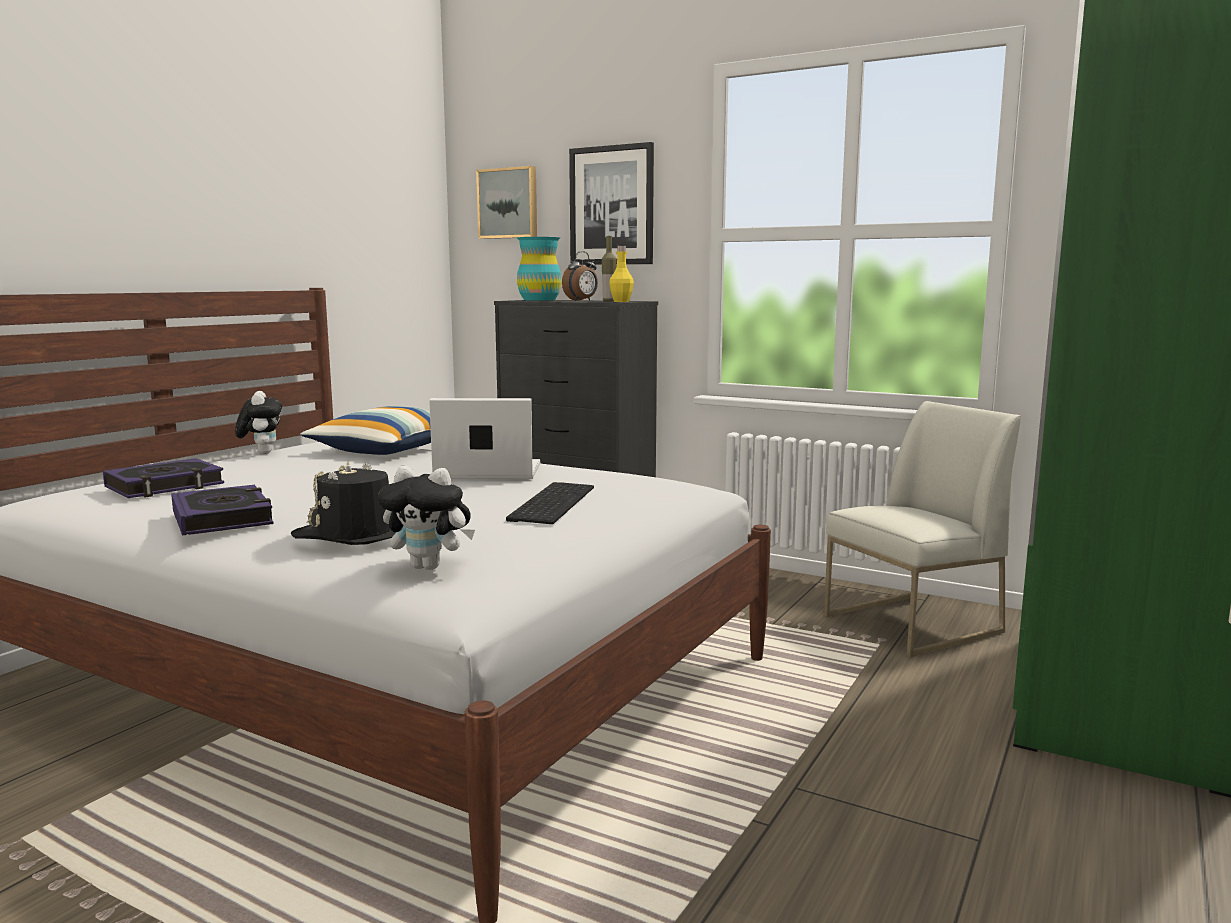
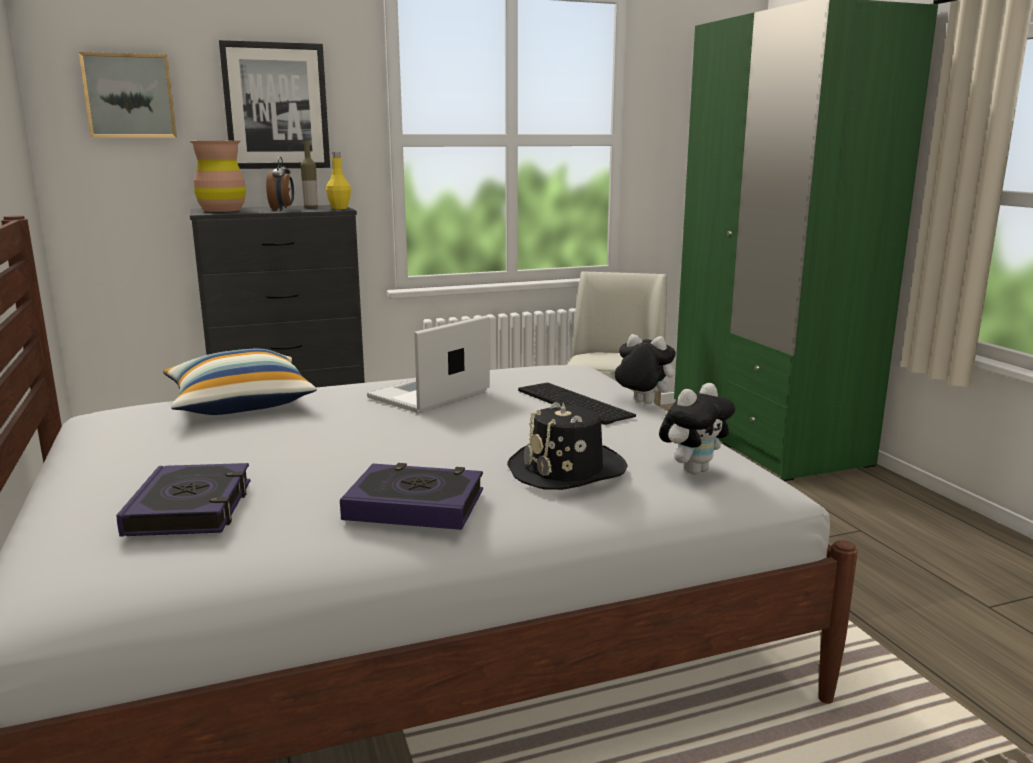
camera: 50 degrees left, 5 degrees up
(262, 453) = (97, 445): plush toy -> plush toy (641, 403)
(539, 300) = (222, 210): turquoise vase -> brown vase

